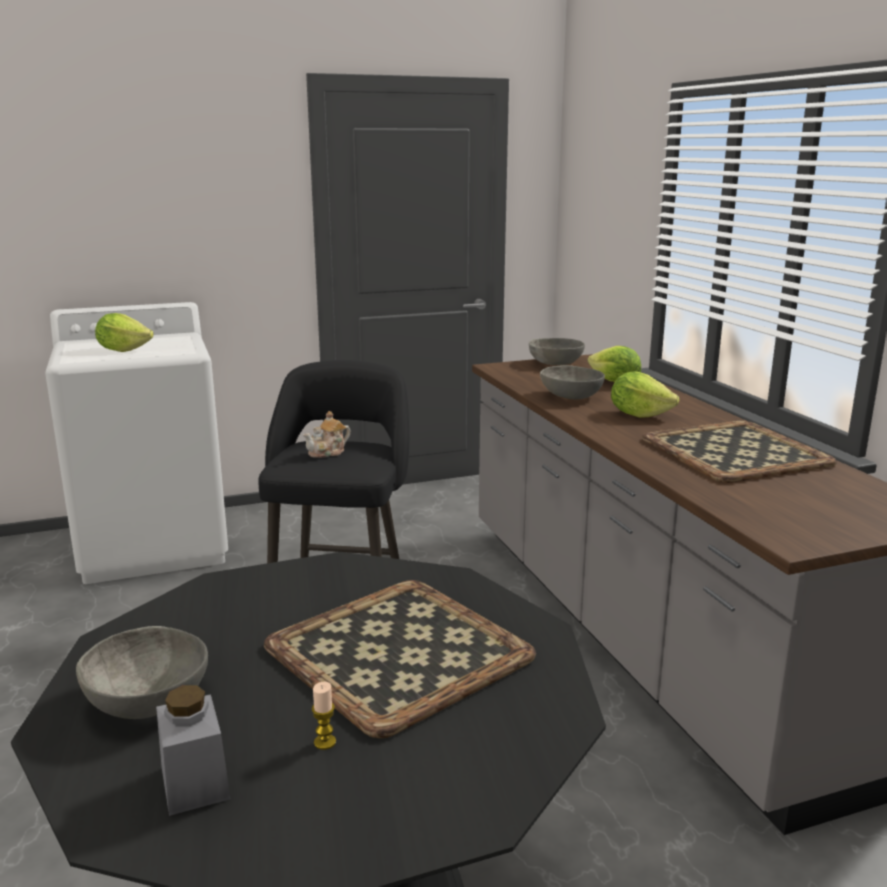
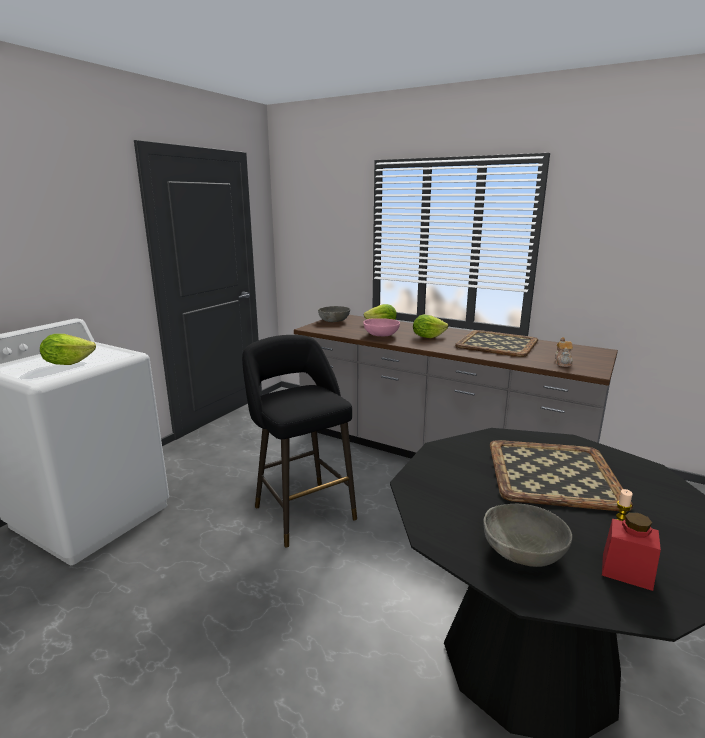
camera: 40 degrees left, 0 degrees up
(195, 783) = (626, 571): grey jar -> red jar
(328, 452) = (297, 397): teapot -> teapot (563, 363)
(571, 397) = (381, 335): grey bowl -> pink bowl

